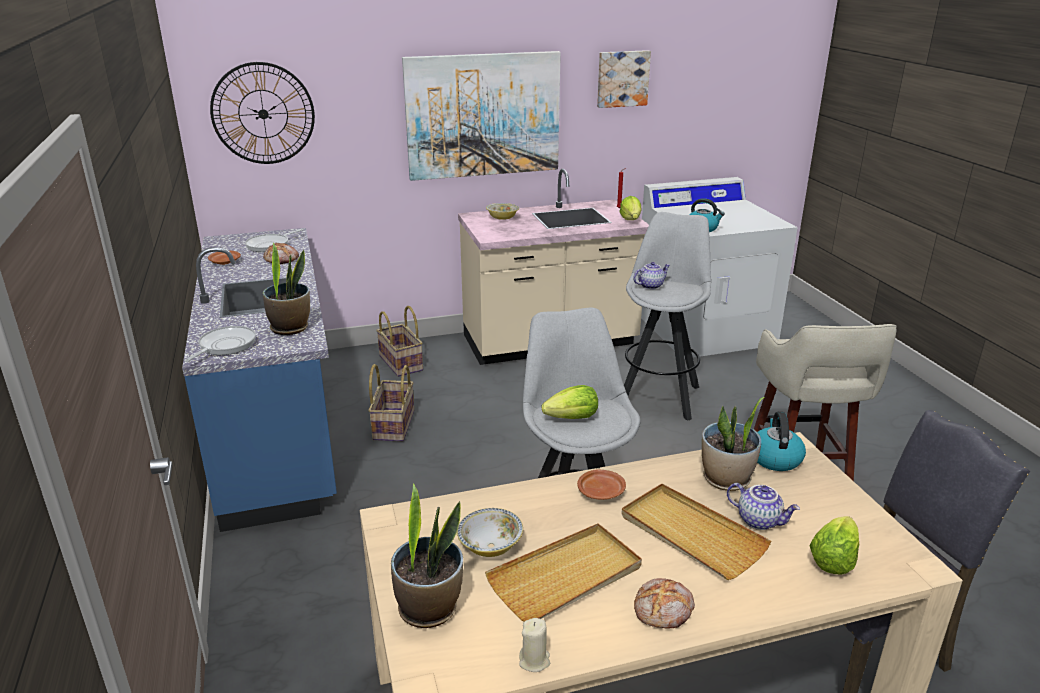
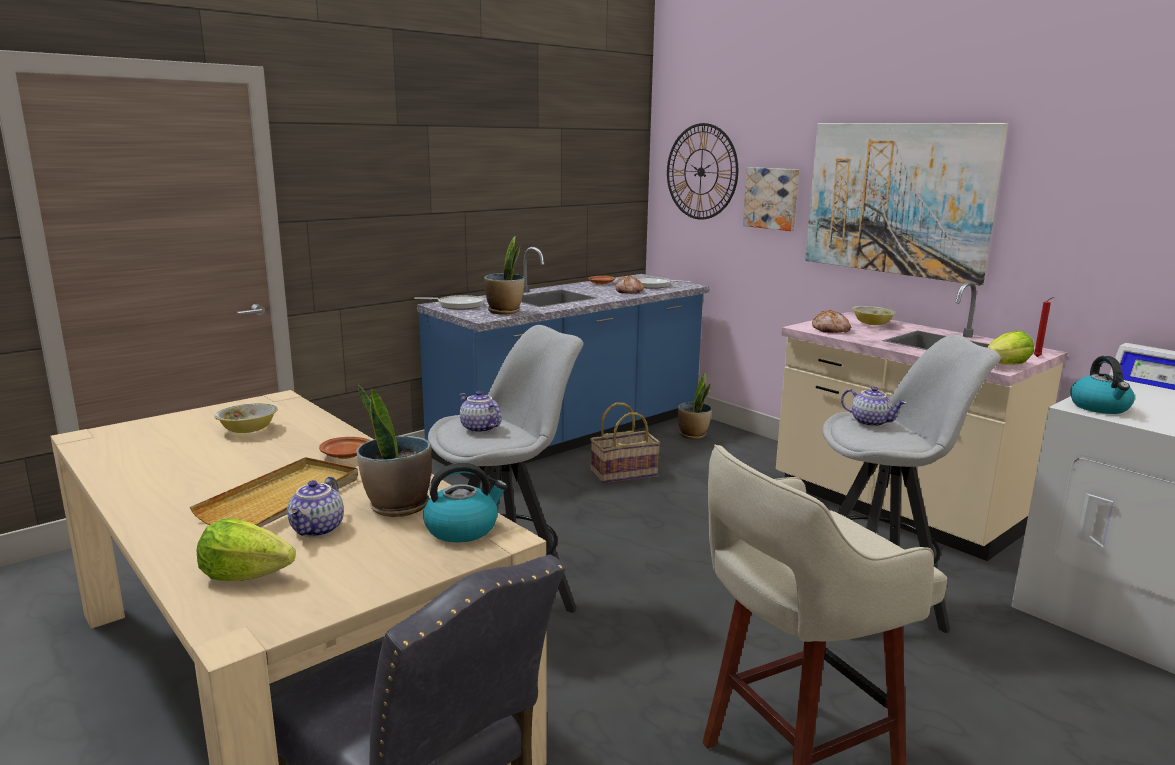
camera: 65 degrees right, 10 degrees down
(402, 363) = (733, 450): basket -> none
(429, 608) = (166, 425): potted plant -> potted plant (693, 435)
(534, 660) = (98, 462): beige candle -> none
(566, 576) = (207, 459): beige tray -> none
(572, 418) = (479, 428): lettuce -> teapot
(622, 78) = (1109, 169): picture -> picture (772, 198)
(664, 610) = (156, 499): bread -> bread (831, 330)

